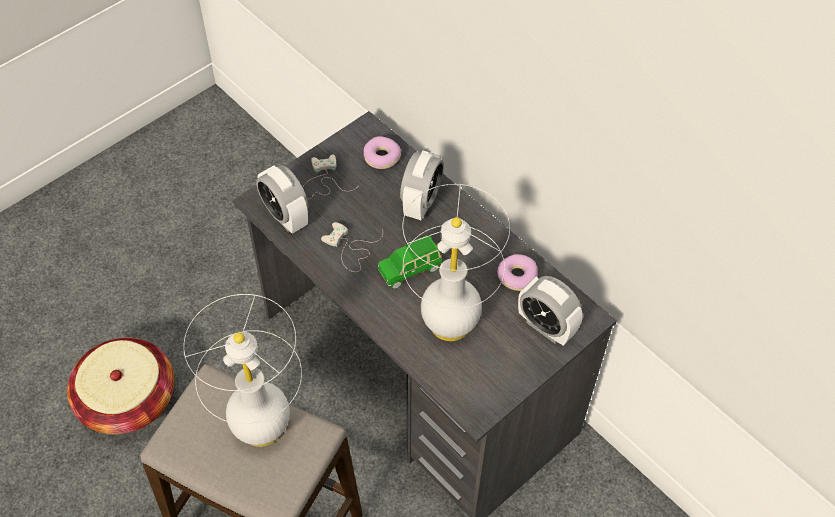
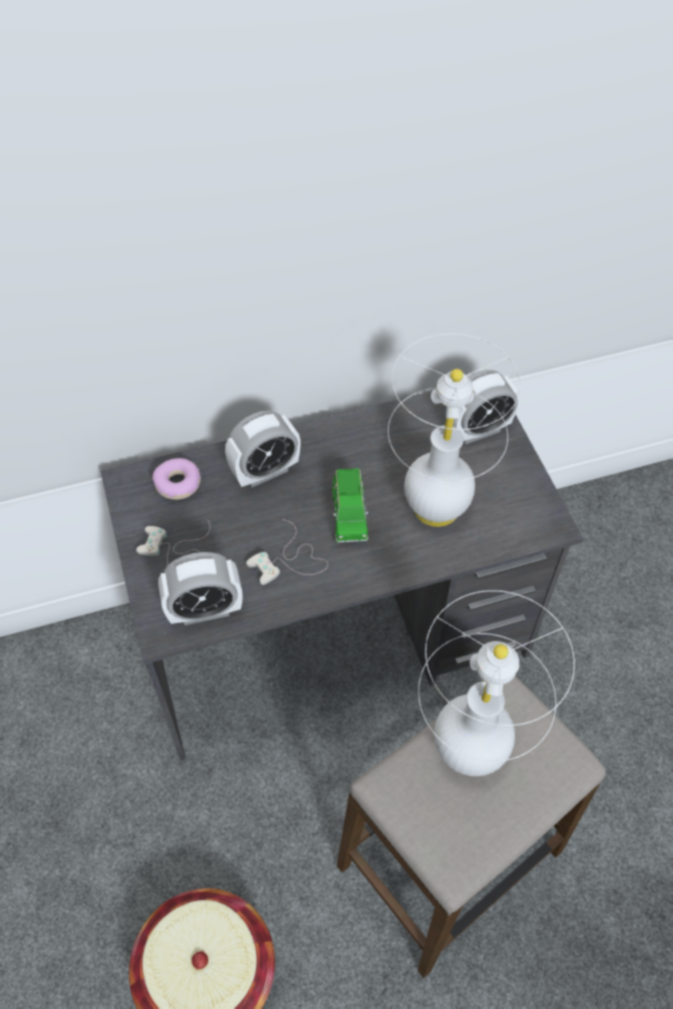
camera: 65 degrees left, 0 degrees up
(421, 203) = (265, 472): alarm clock -> alarm clock turned 105 degrees clockwise
(516, 276) = (405, 429): donut -> none

